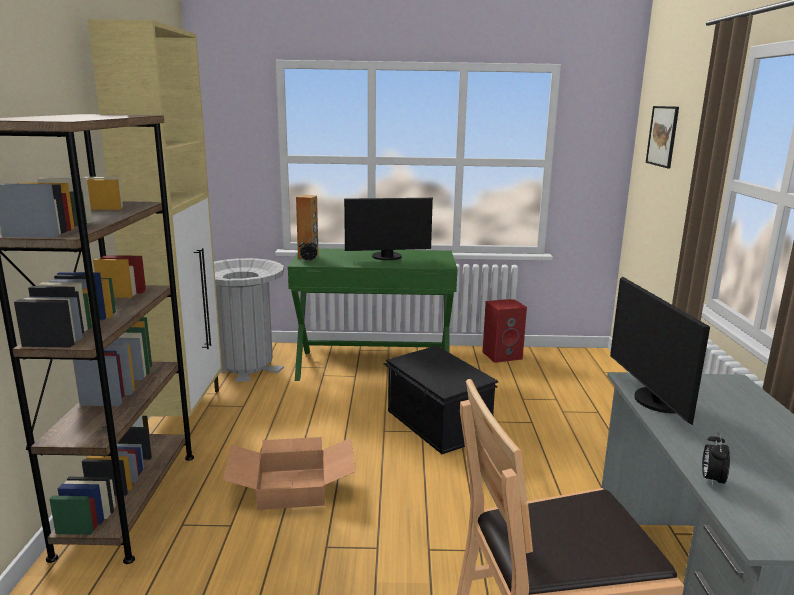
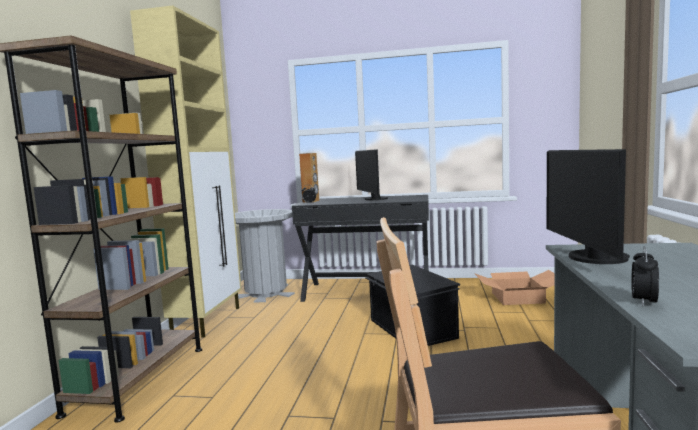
camera: 10 degrees right, 10 degrees down
(293, 487) = (274, 371): cardboard box -> cardboard box (518, 297)
(374, 366) = (367, 291): green desk -> black desk
(387, 257) = (373, 199): monitor -> monitor turned 75 degrees clockwise
(502, 355) = (479, 283): red speaker -> none
(662, 136) = (599, 79): picture -> none

